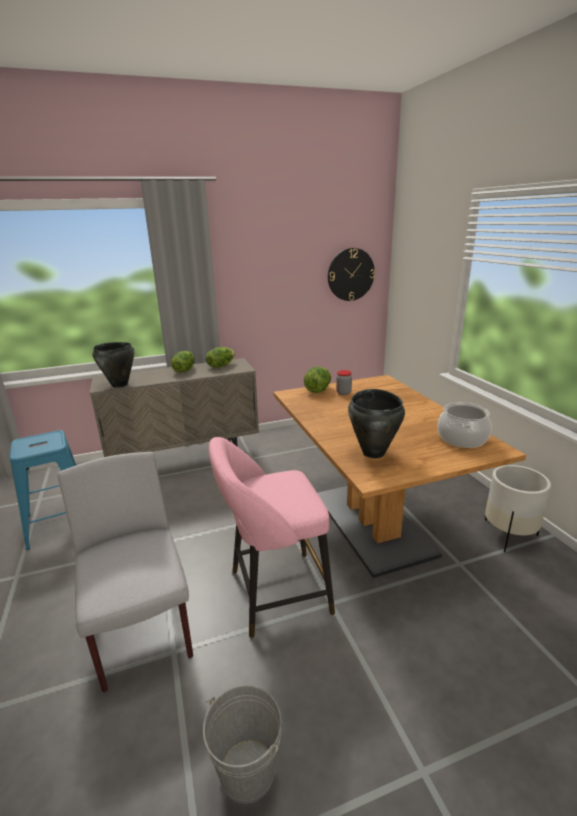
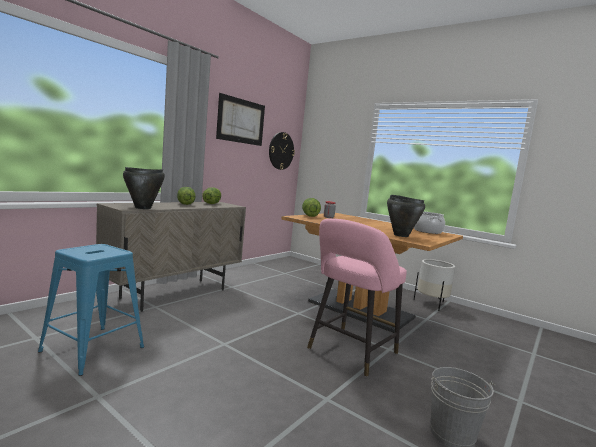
camera: 35 degrees left, 15 degrees down
(143, 632) = (287, 396): grey chair -> none
(274, 249) = (241, 121): none -> picture

